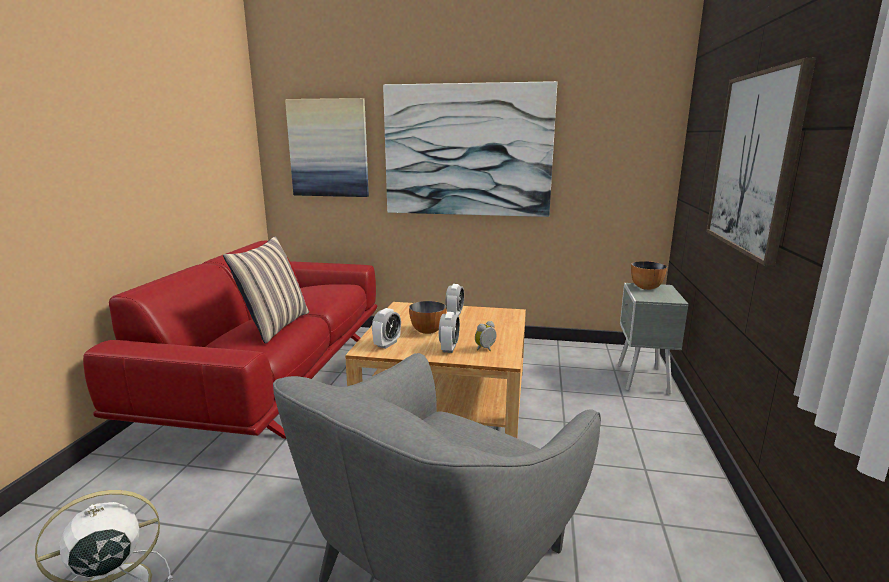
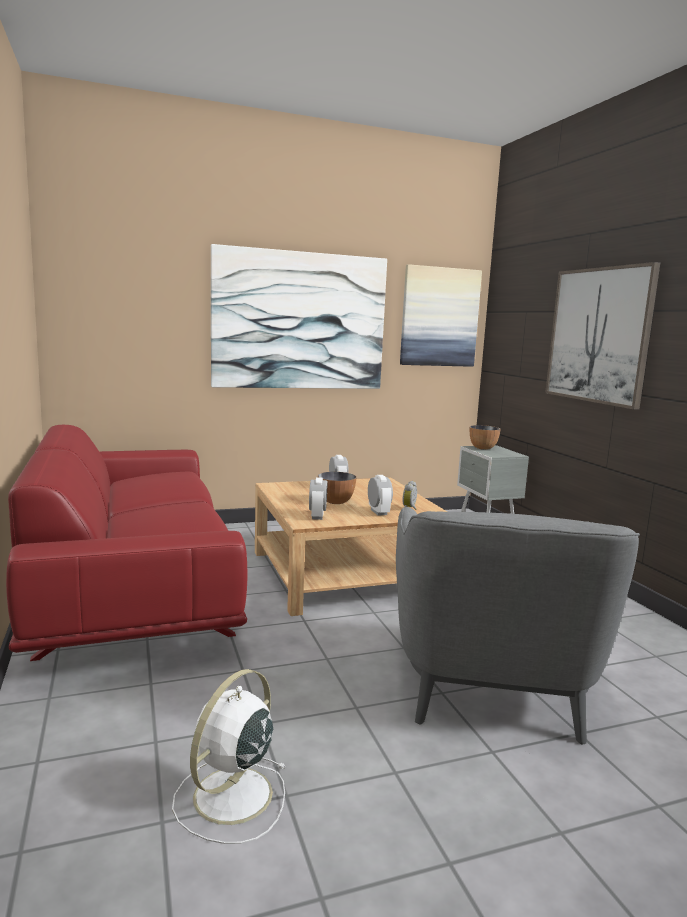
camera: 30 degrees left, 5 degrees down
(275, 326) = (177, 514): pillow -> none
(328, 148) = (137, 311): picture -> picture (439, 317)

